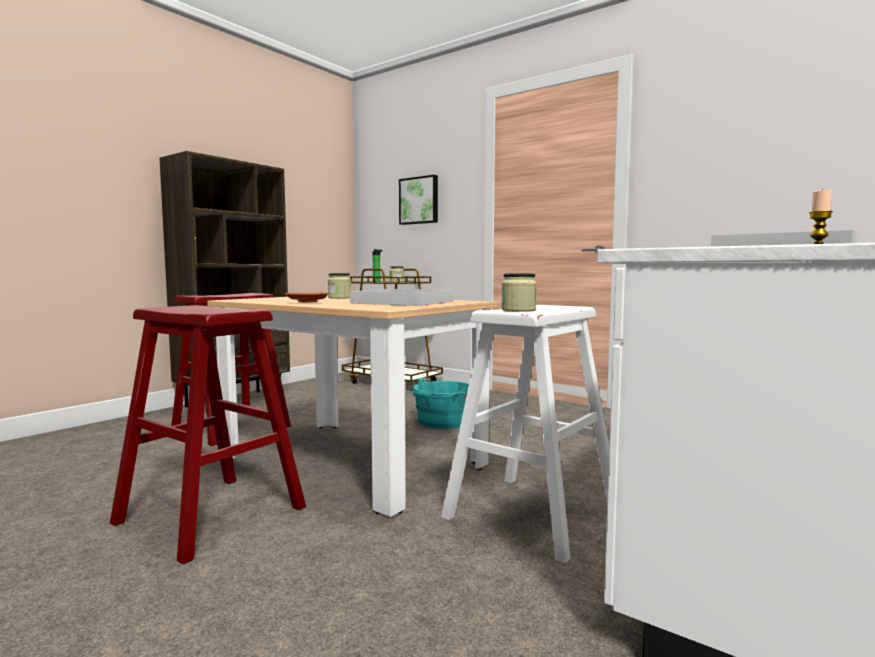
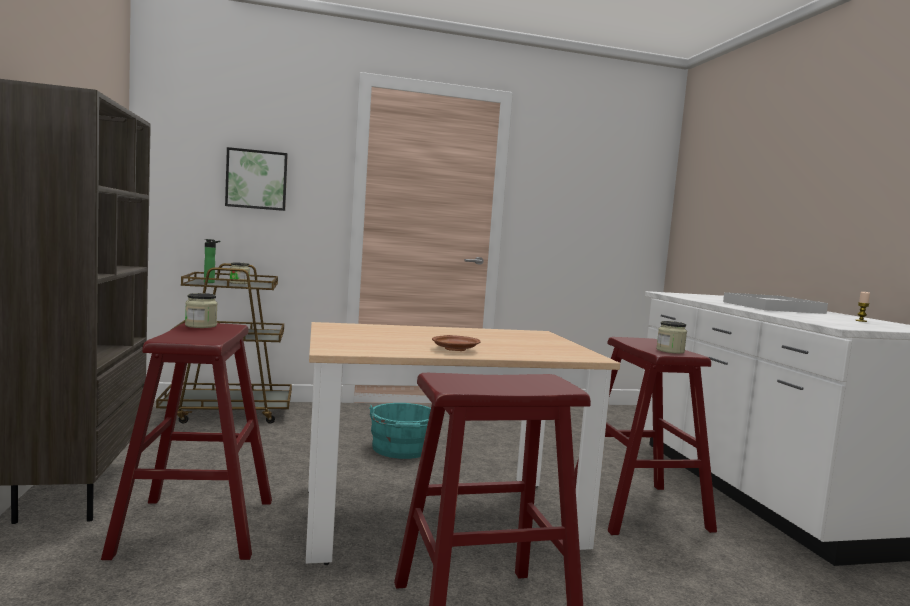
camera: 50 degrees left, 0 degrees up
(339, 298) = (398, 332): jar -> jar (201, 325)
(403, 302) = (518, 340): white tray -> none
(531, 514) = (638, 508): white stool -> red stool

